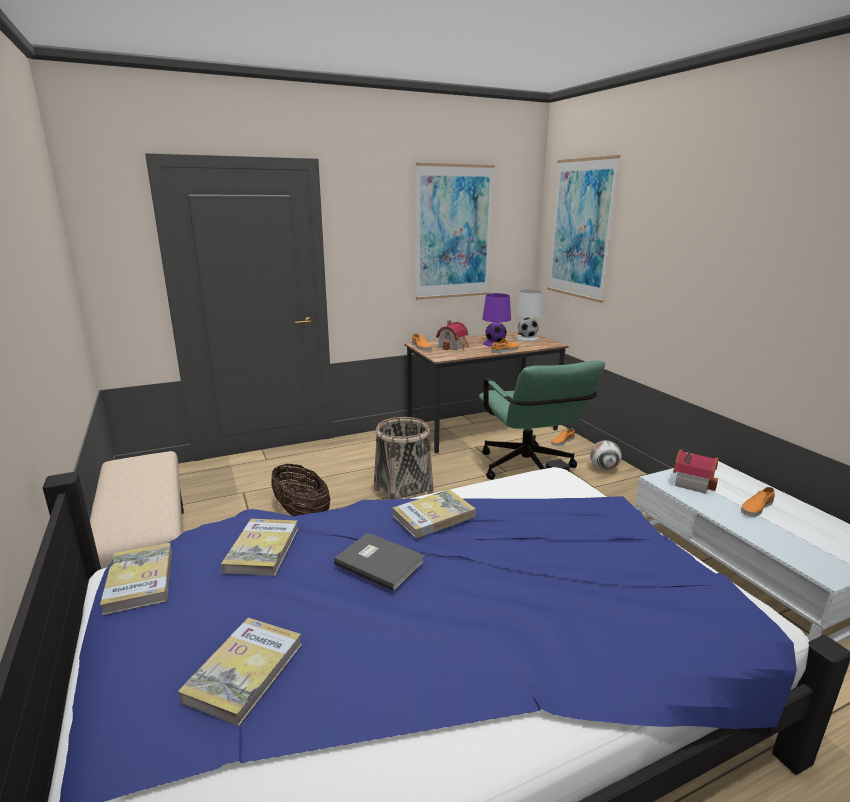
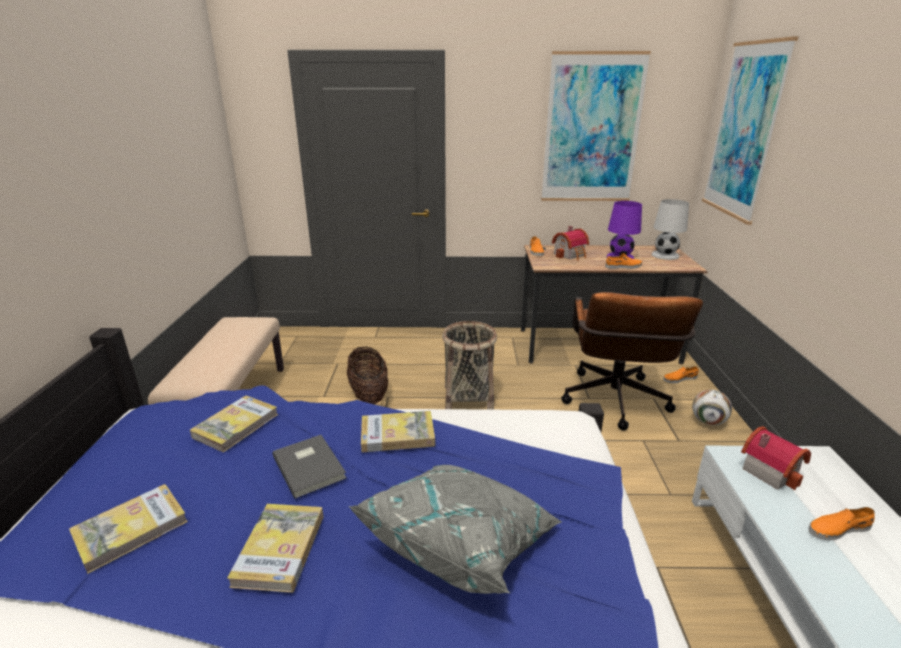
camera: 25 degrees right, 5 degrees up
(140, 580) = (139, 426): book -> book (280, 549)
(529, 471) = (615, 404): green office chair -> brown office chair
(565, 579) = (462, 542): none -> grey pillow

